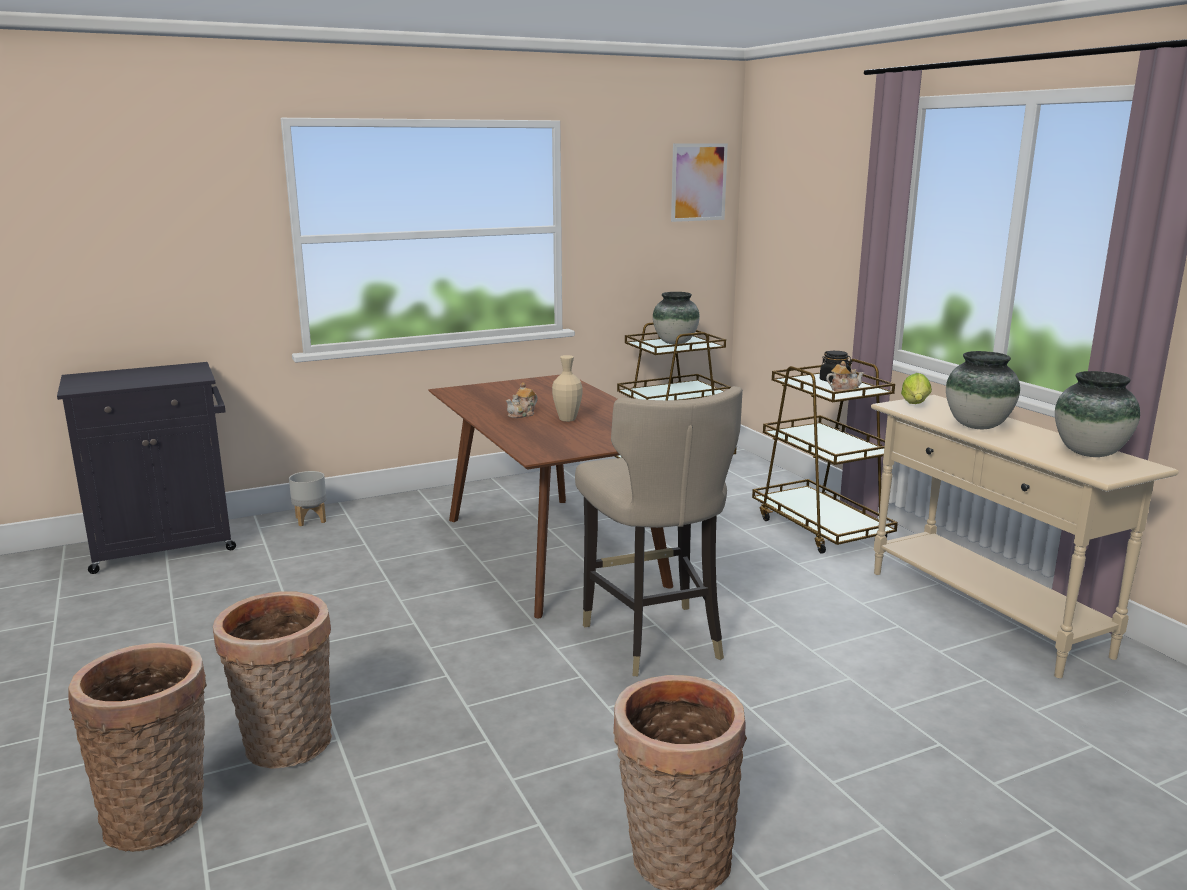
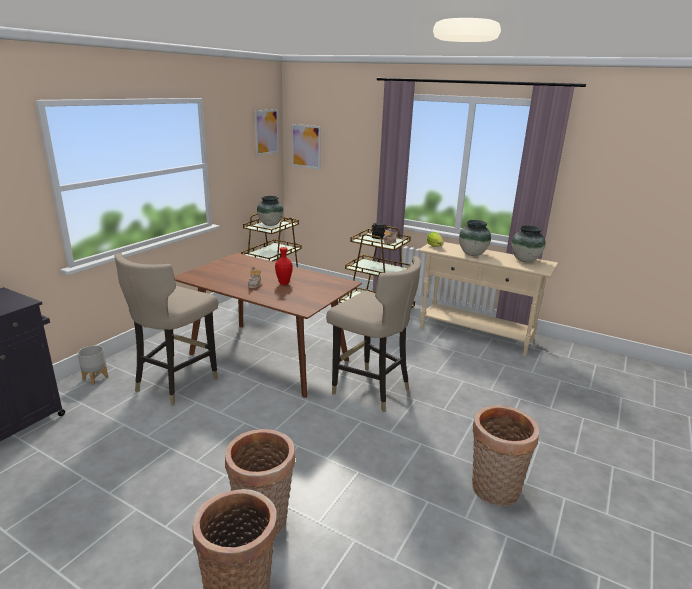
camera: 35 degrees left, 5 degrees up
(391, 550) = (176, 382): none -> beige stool
(567, 419) = (284, 283): beige vase -> red vase
(767, 209) = (306, 146): none -> picture

